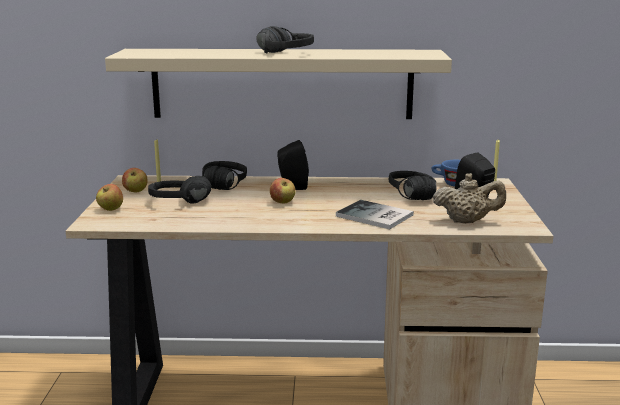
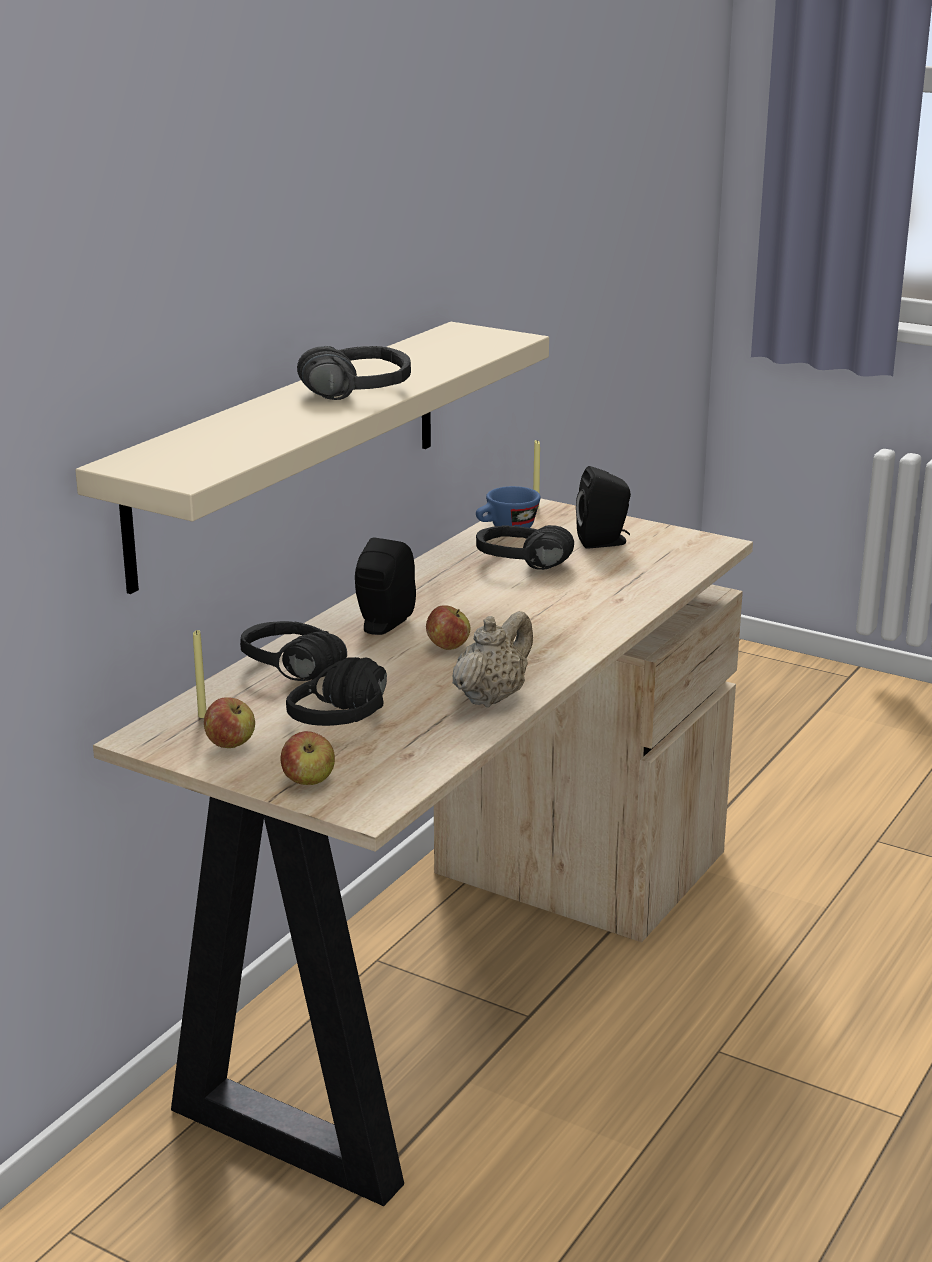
camera: 60 degrees left, 5 degrees up
(375, 216) = (584, 607): book -> none
(467, 221) = (662, 565): beige teapot -> beige teapot (492, 697)

